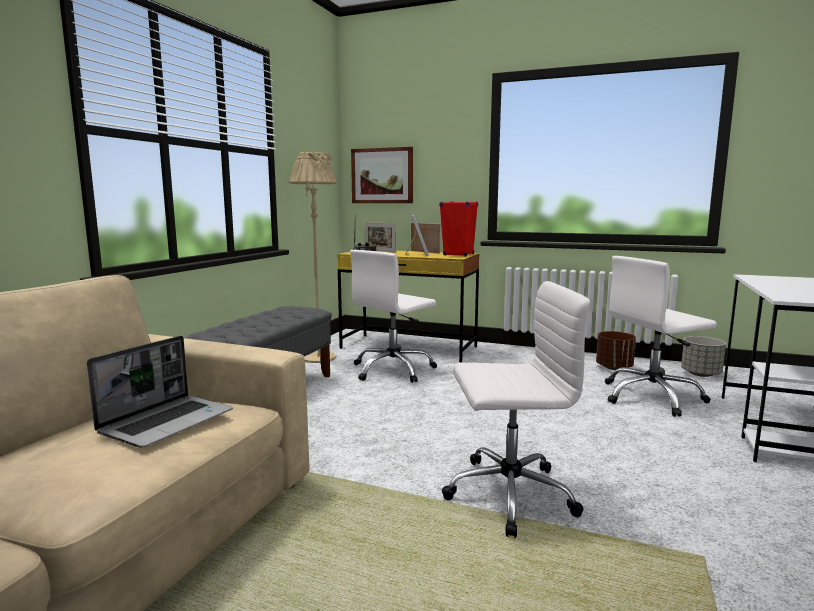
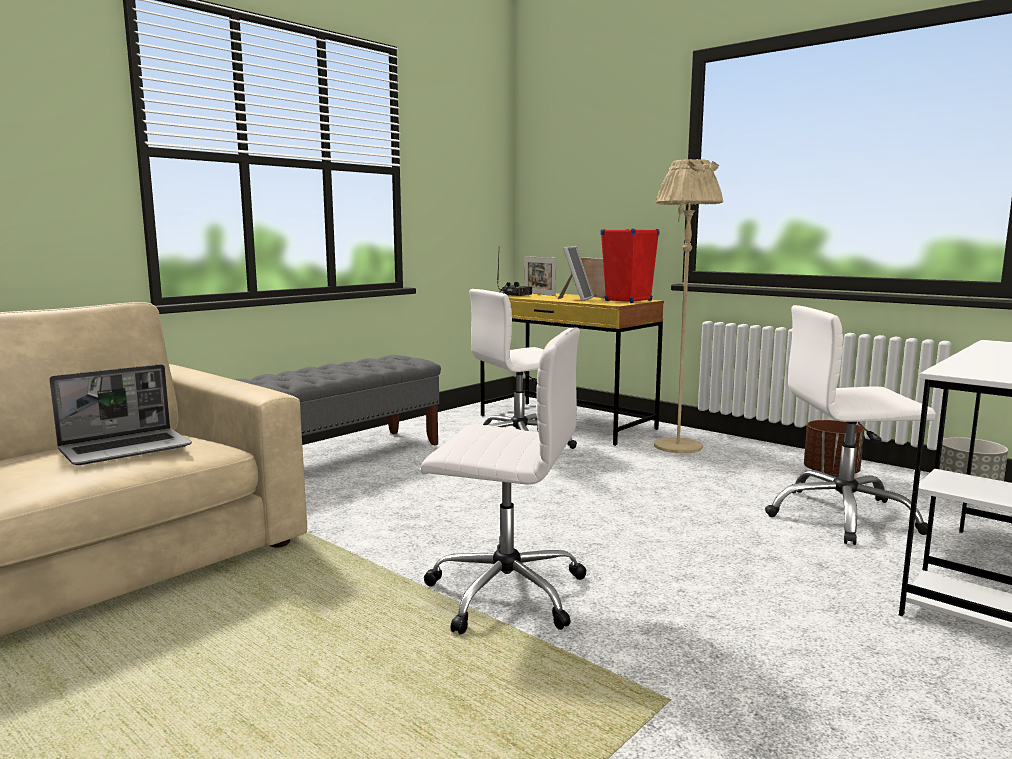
camera: 20 degrees right, 0 degrees up
(318, 358) = (446, 423): beige floor lamp -> beige floor lamp (678, 446)
(382, 176) = (558, 196): picture -> none

